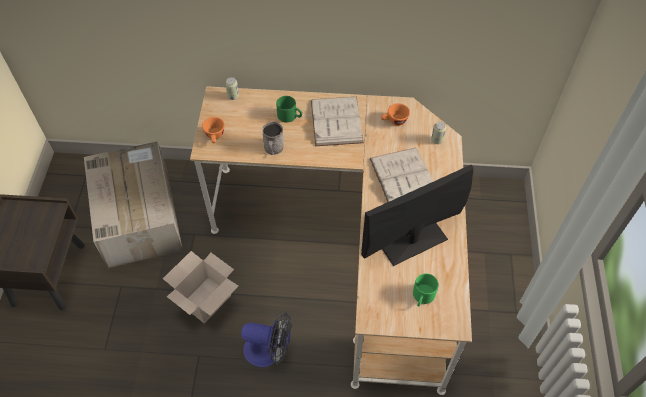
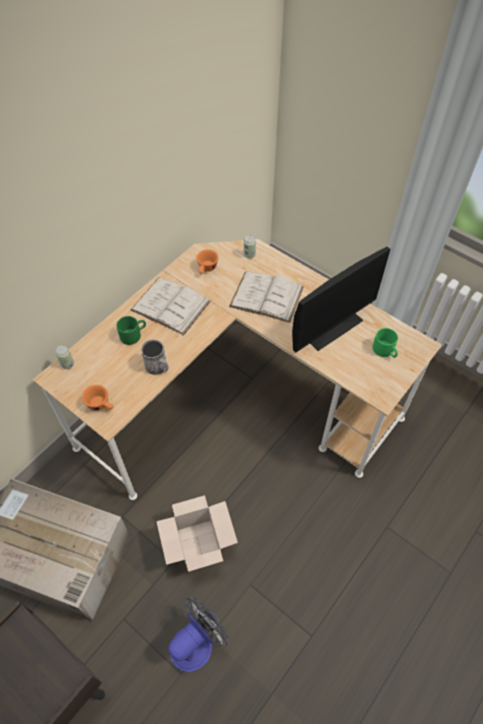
camera: 55 degrees left, 0 degrees up
(269, 351) = (286, 521): fan -> fan (197, 642)
(413, 241) = (331, 327): monitor -> monitor turned 135 degrees counterclockwise

